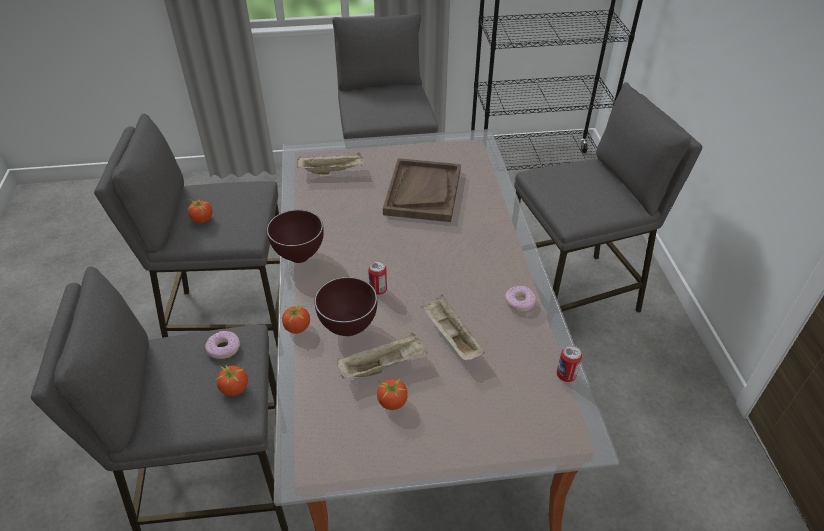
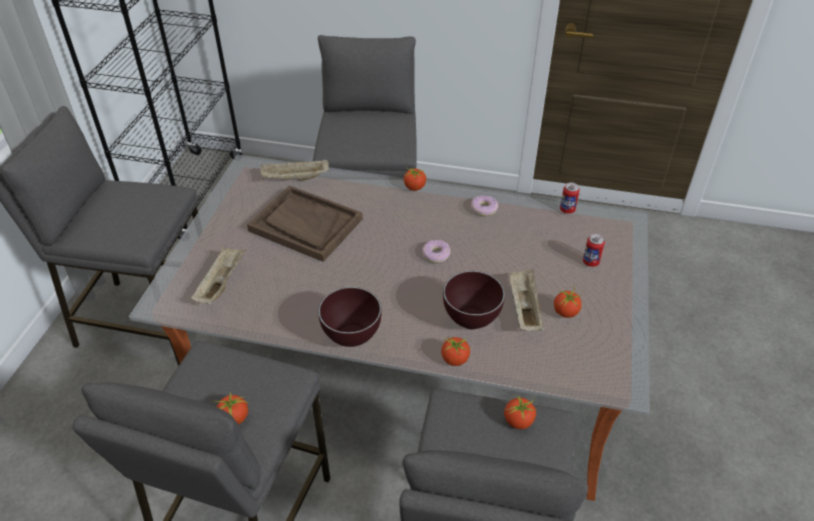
camera: 70 degrees left, 0 degrees up
(223, 348) = (461, 423): donut -> donut (436, 255)
(378, 290) = (429, 290): can -> can (590, 262)
(450, 337) = (506, 259): beige tray -> beige tray (295, 179)
(520, 243) = (415, 187): none -> tomato

